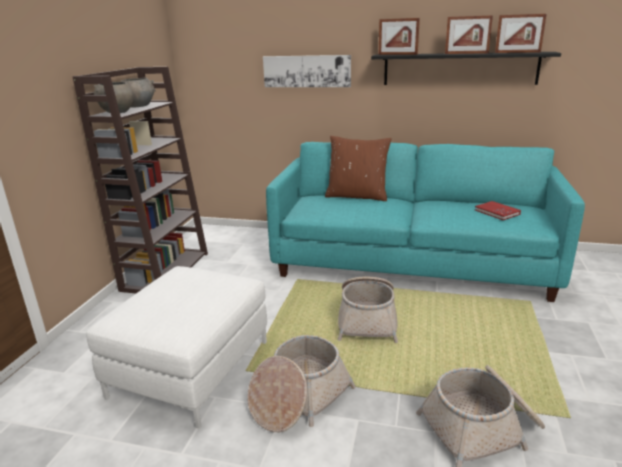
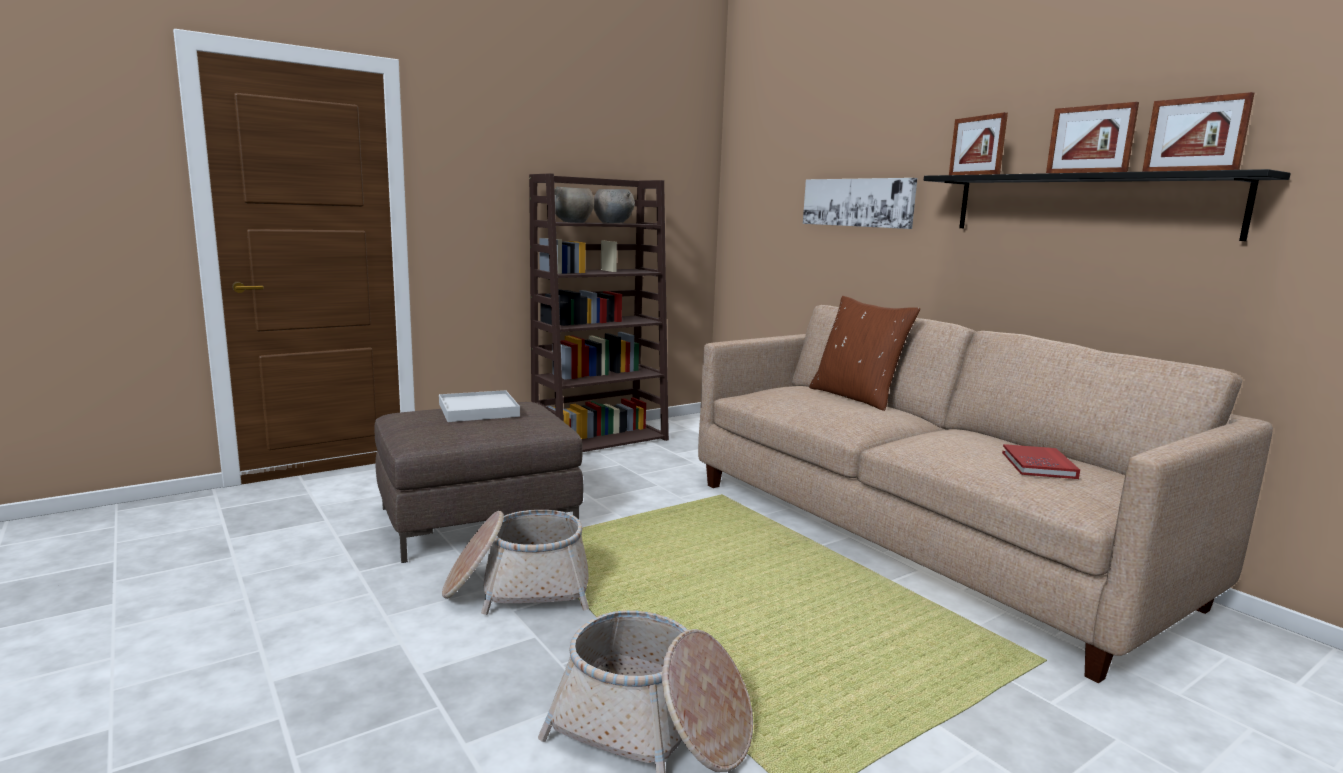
camera: 40 degrees right, 10 degrees down
(167, 289) = (478, 410): none -> white tray
(191, 368) = (478, 519): white ottoman -> brown ottoman
(367, 319) = (729, 563): basket -> none
(411, 263) = (917, 537): turquoise sofa -> beige sofa

